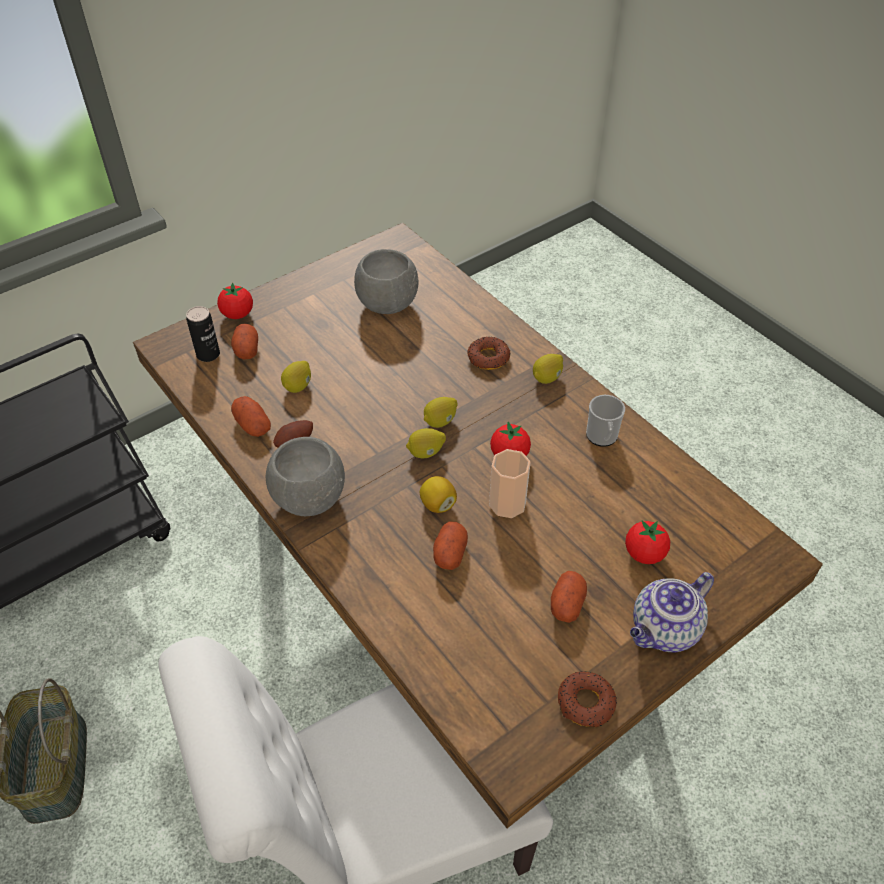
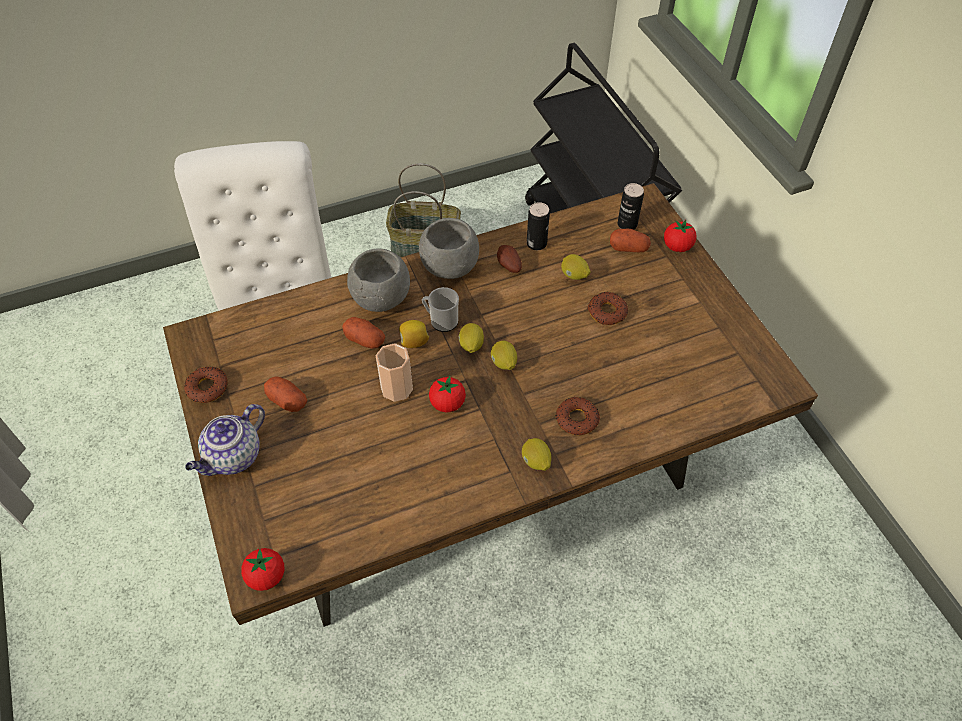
camera: 105 degrees right, 5 degrees up
(253, 425) = (536, 244): potato -> can
(345, 354) = (607, 312): none -> donut
(387, 303) = (675, 355): grey bowl -> grey bowl (382, 298)
(602, 438) = (443, 483): mug -> mug (441, 321)
(644, 553) = (306, 470): tomato -> tomato (266, 576)
(664, 631) = (233, 457): teapot -> teapot turned 120 degrees counterclockwise

